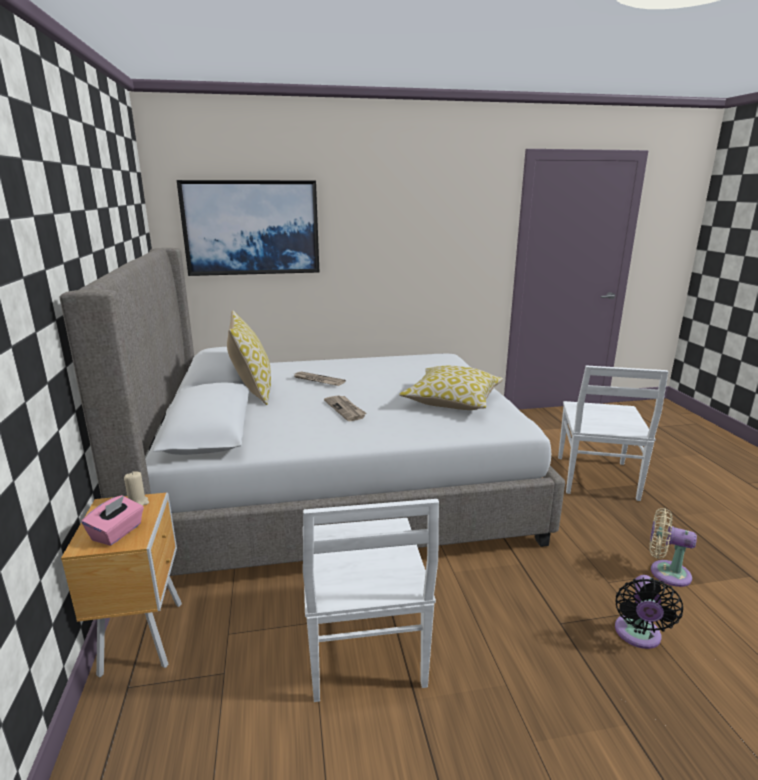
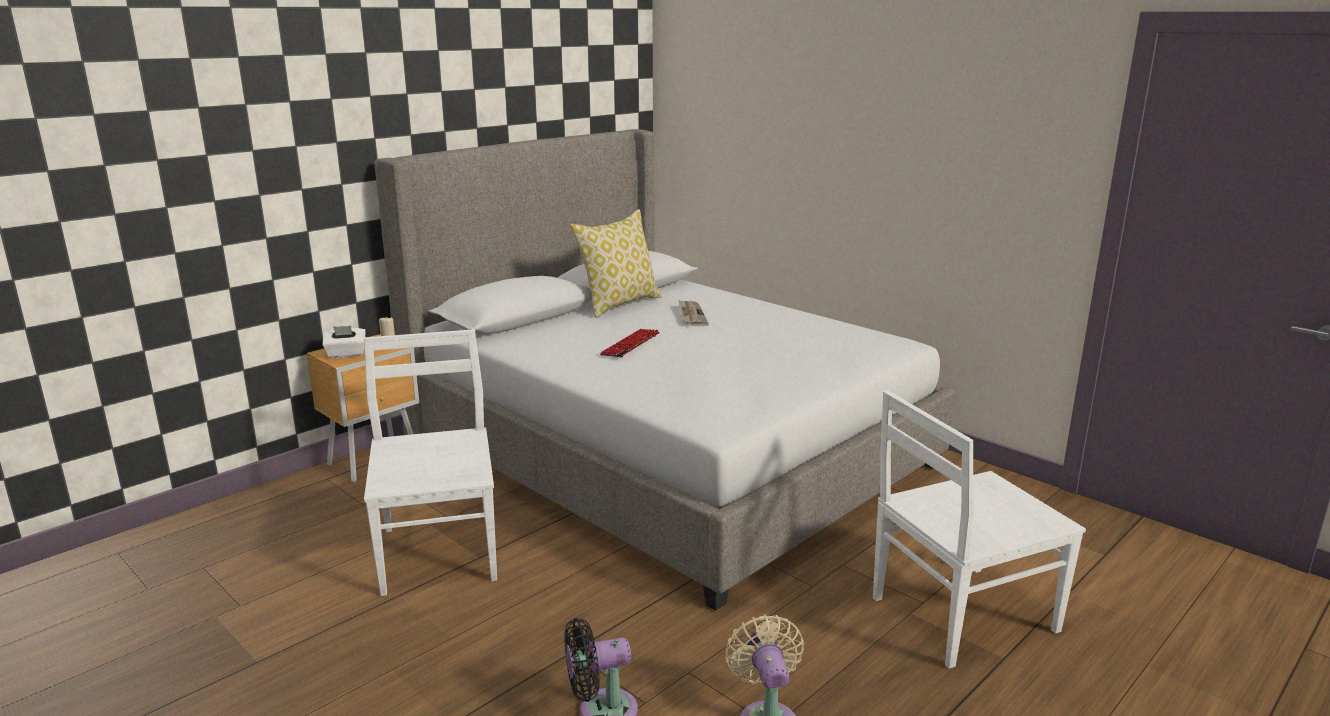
camera: 55 degrees right, 0 degrees up
(117, 532) = (346, 354): pink tissue box -> white tissue box
(251, 228) = (738, 115): picture -> none
(345, 409) = (630, 345): newspaper -> keyboard
(363, 647) = (439, 551): white chair -> white chair turned 120 degrees clockwise
(452, 401) = (736, 380): pillow -> none

